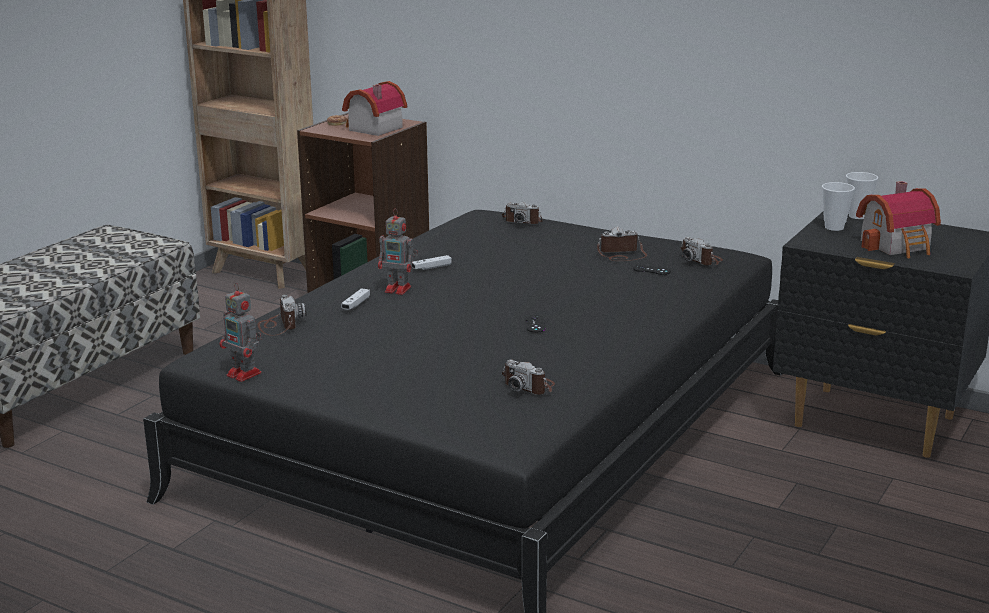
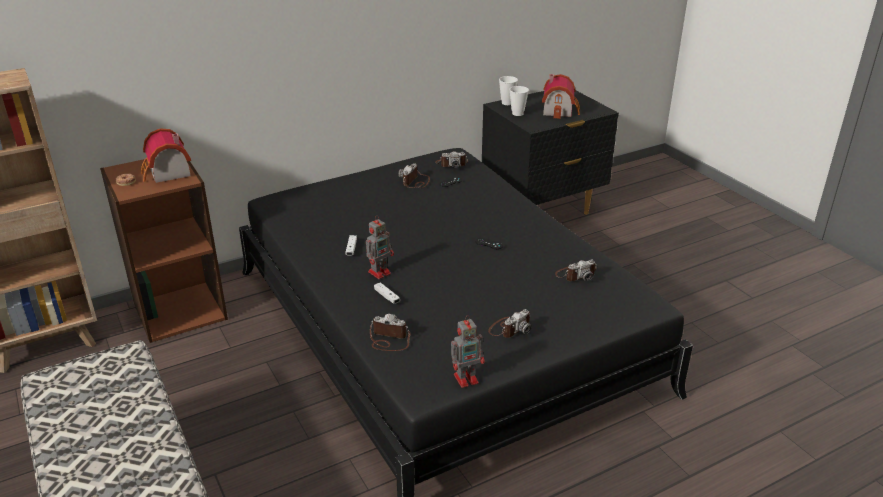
camera: 60 degrees left, 10 degrees up
(523, 221) = (305, 192): camera -> camera (509, 328)

